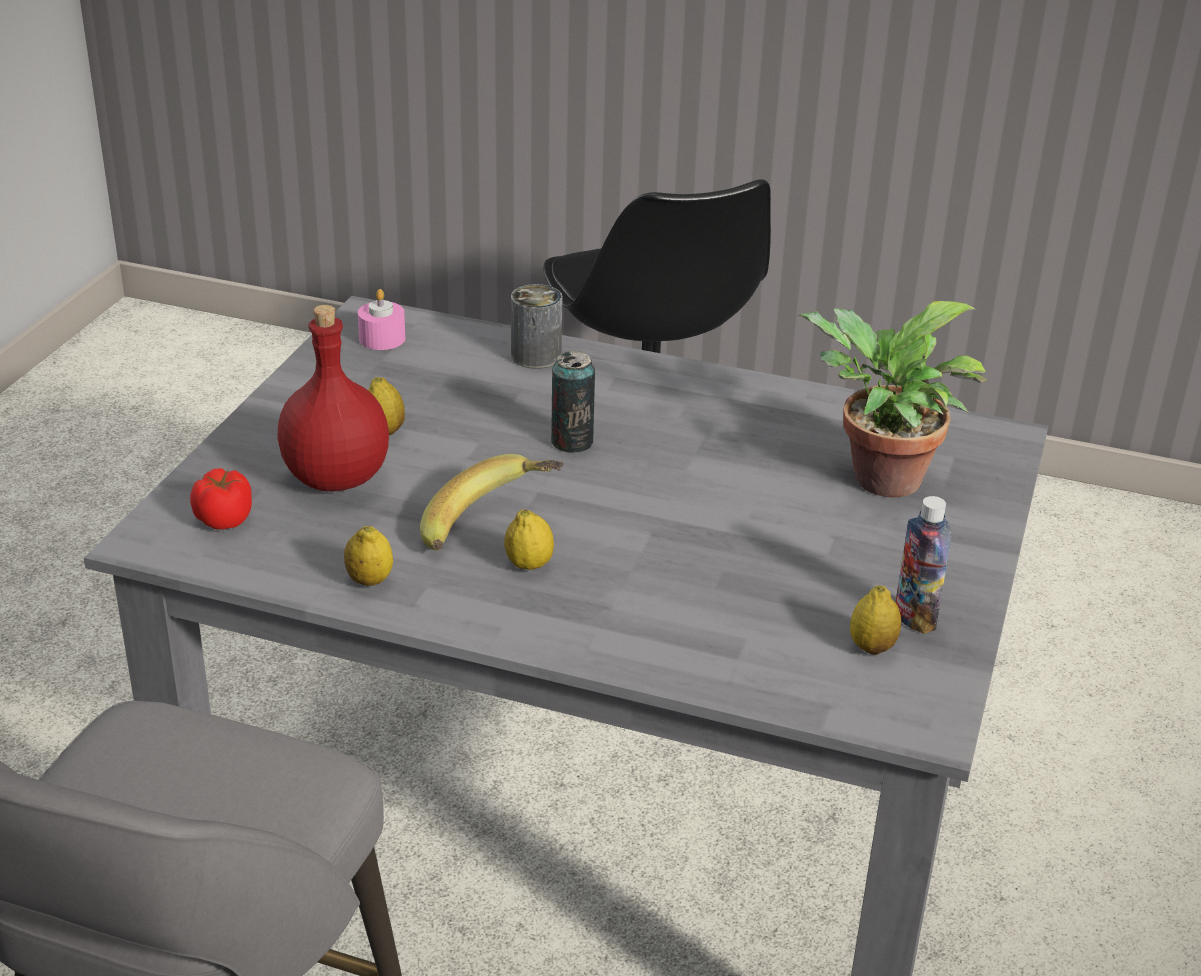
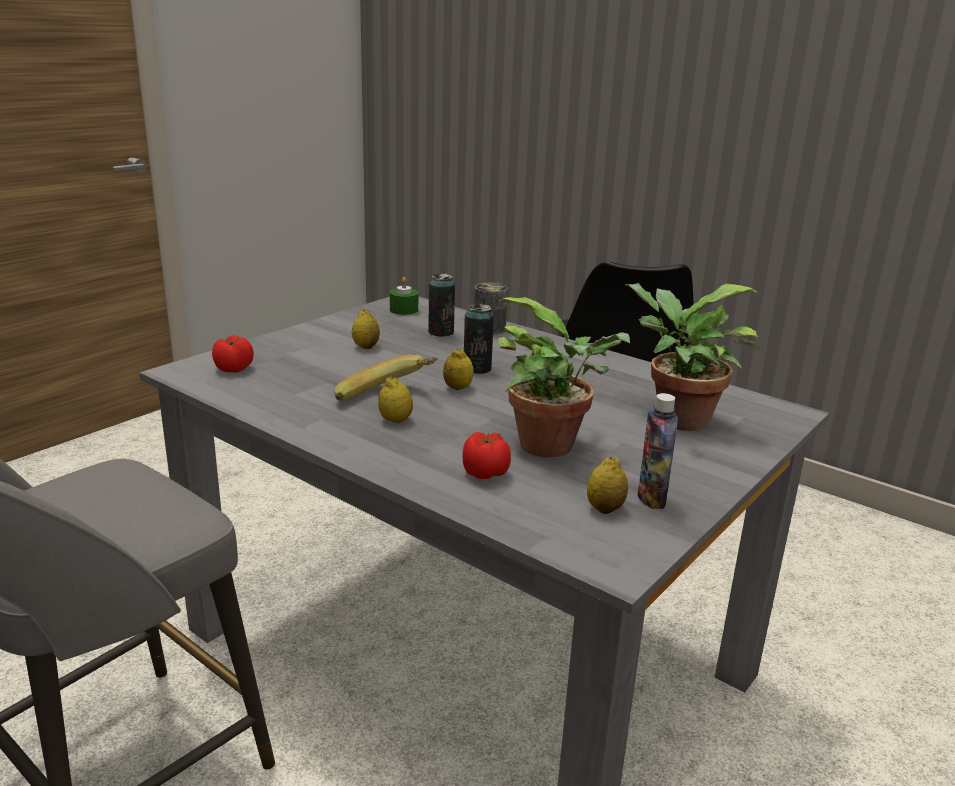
camera: 20 degrees right, 10 degrees down
(336, 477) = (317, 361): red bottle -> none
(369, 580) = (288, 410): lemon -> lemon (457, 388)
(382, 338) = (404, 310): pink candle -> green candle
(471, 377) = (441, 332): none -> can
(701, 626) = (484, 472): none -> tomato
(758, 563) = (554, 447): none -> potted plant

